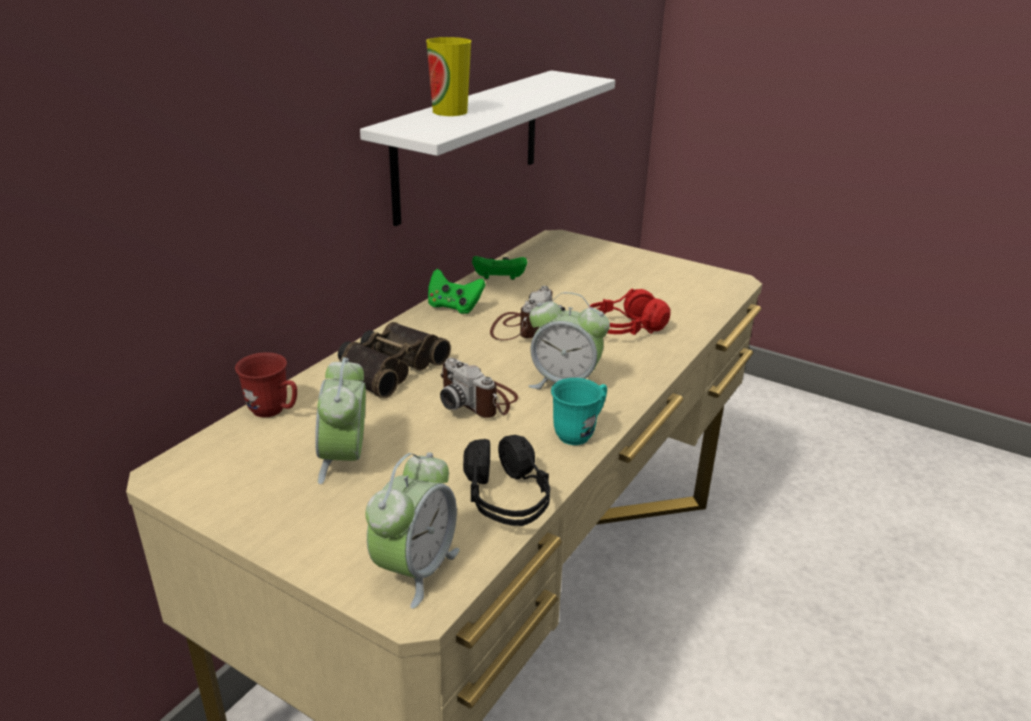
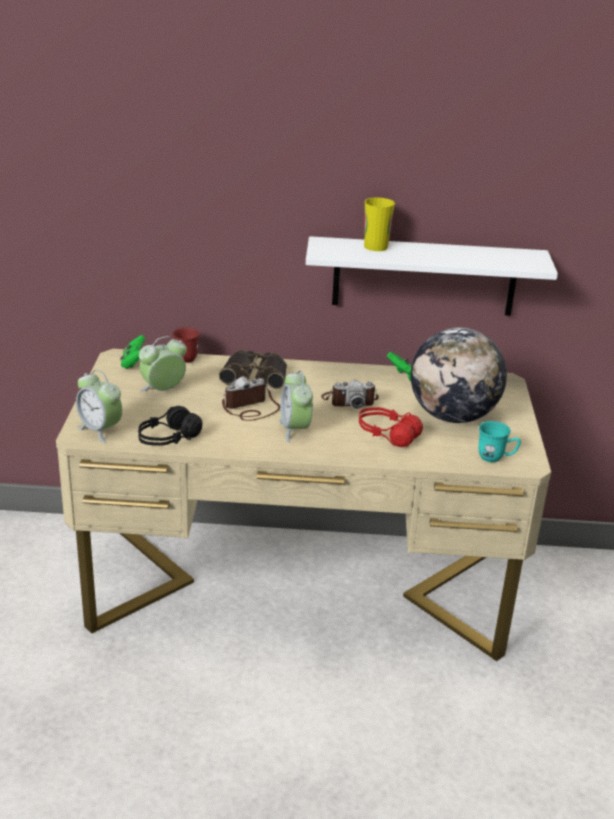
camera: 60 degrees right, 0 degrees up
(415, 569) = (100, 430): alarm clock -> alarm clock turned 45 degrees clockwise
(454, 307) = (348, 373): green game controller -> green game controller (133, 363)
(478, 399) = (251, 408): camera -> camera turned 45 degrees clockwise
(580, 432) = (247, 446): turquoise mug -> turquoise mug (496, 458)
(610, 283) = (453, 416): none -> globe

